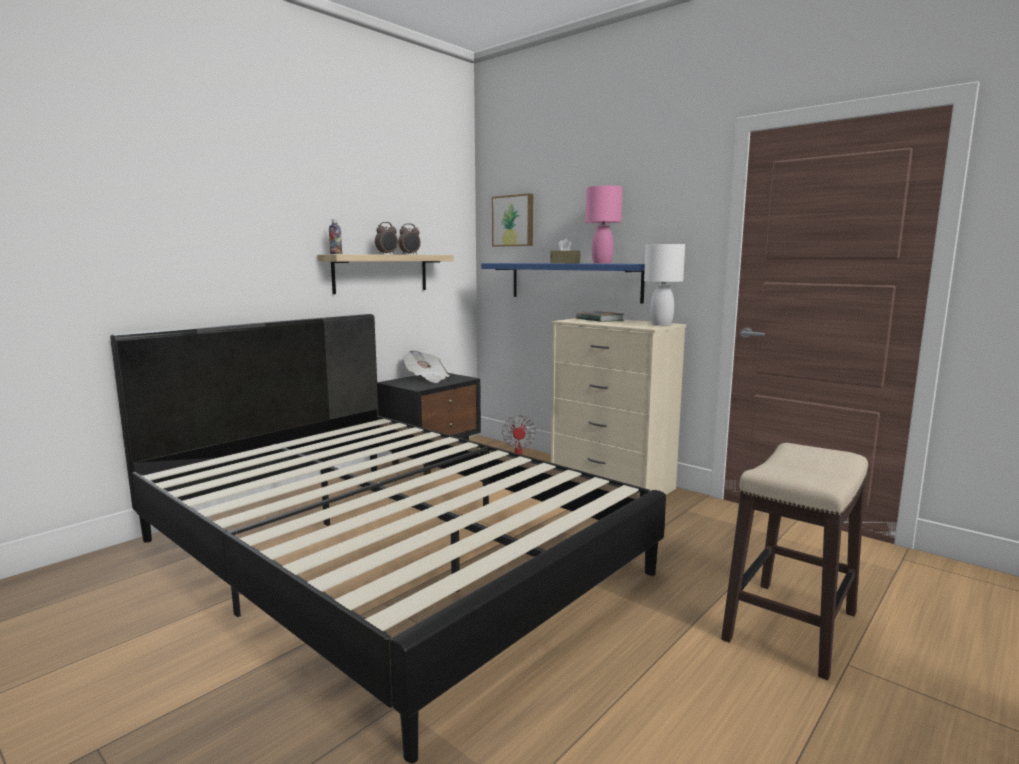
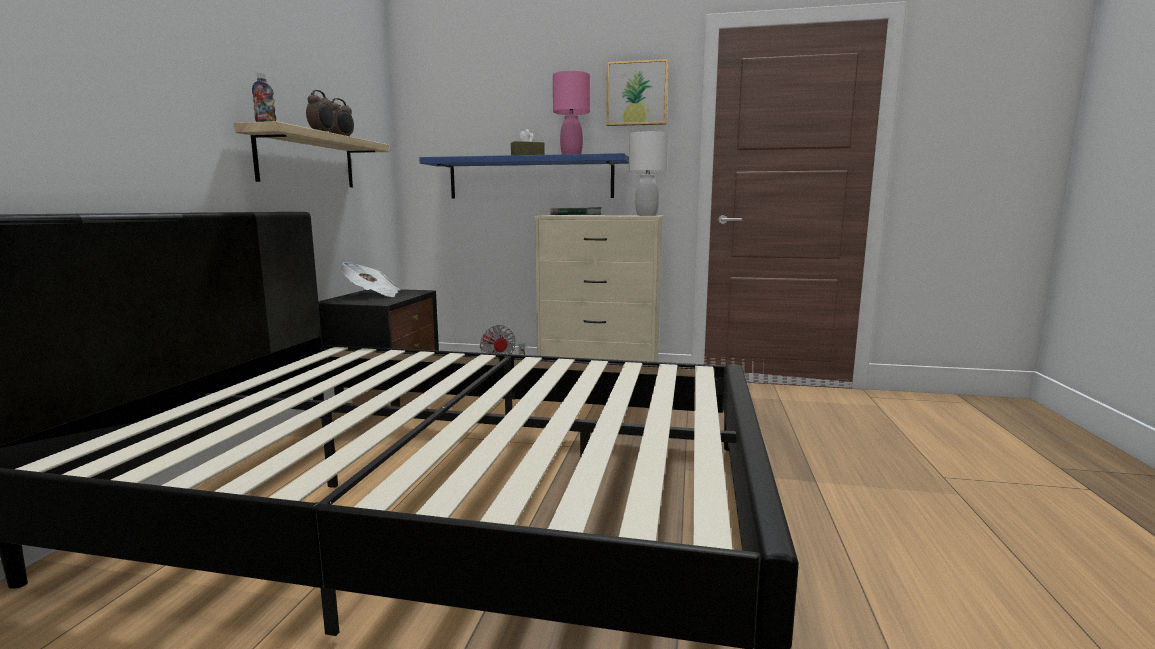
camera: 30 degrees left, 0 degrees up
(514, 221) = (447, 111): picture -> picture (637, 94)
(791, 625) = (875, 460): stool -> none

